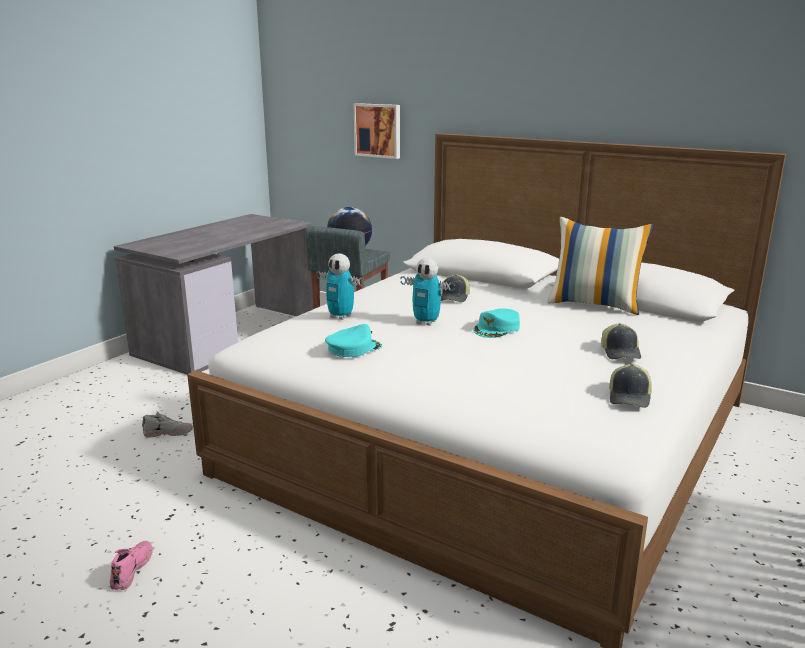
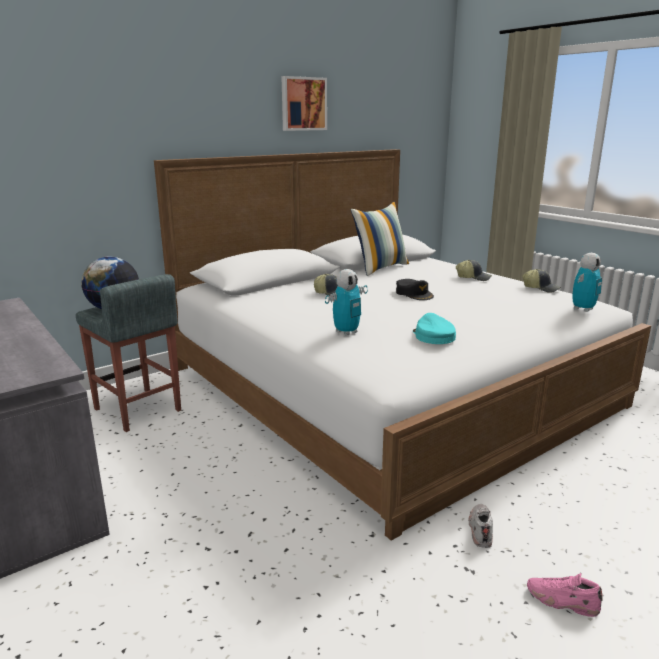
camera: 70 degrees left, 0 degrees up
(168, 433) = (272, 564): white shoe -> white shoe (480, 529)
(378, 130) = (68, 165): picture -> picture (303, 104)
(426, 322) = (386, 308): toy robot -> toy robot (583, 309)
(497, 329) = (414, 294): turquoise cap -> black cap

